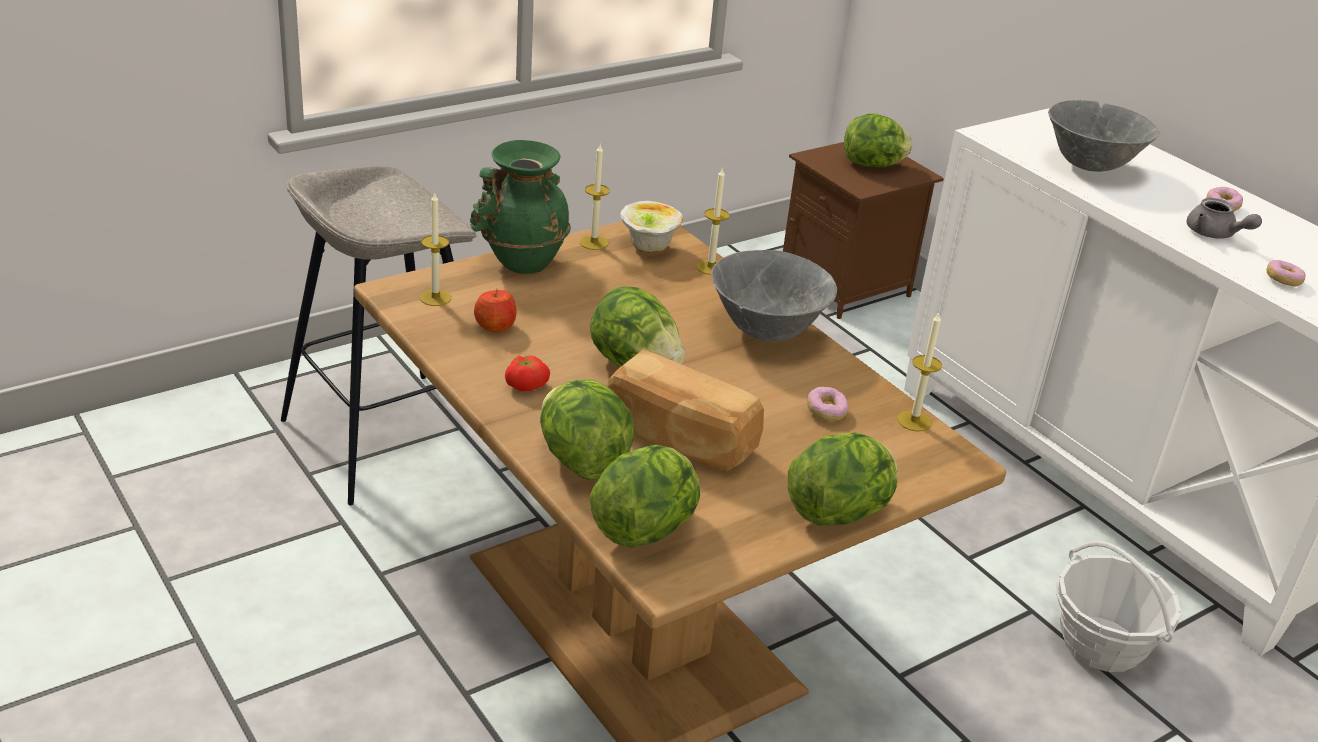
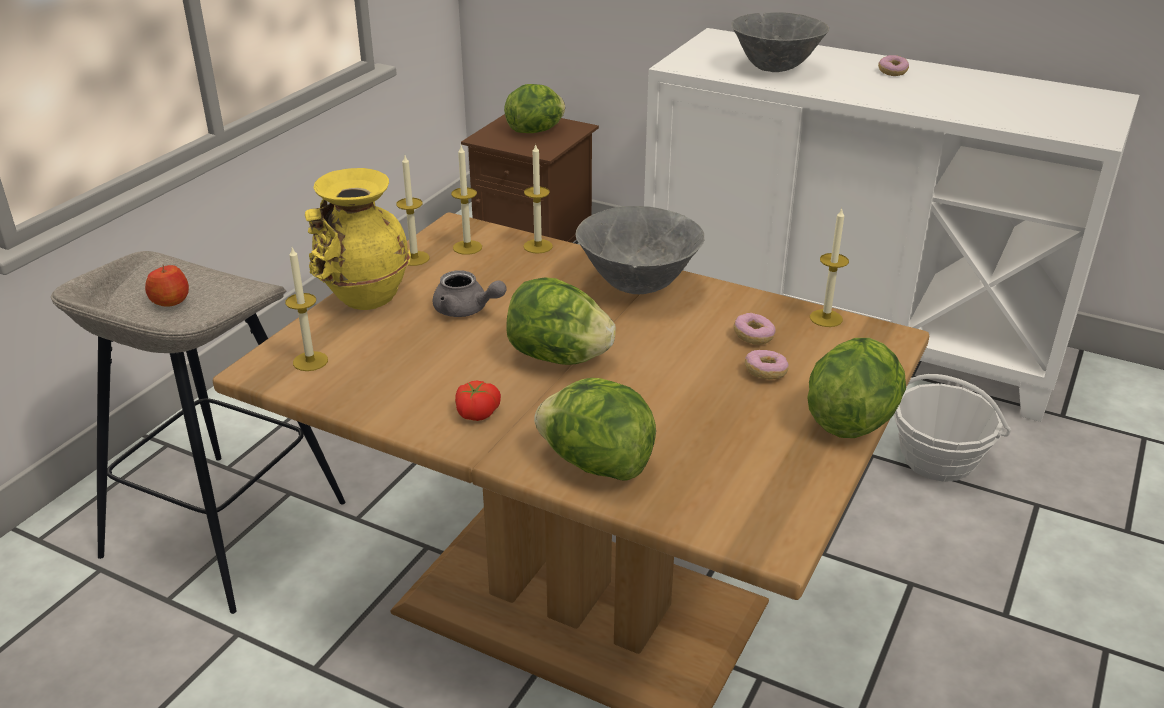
camera: 25 degrees left, 0 degrees up
(495, 326) = (395, 367): apple -> apple (170, 301)
(521, 262) = (363, 299): green vase -> yellow vase
(646, 528) = (714, 505): lettuce -> none
(647, 248) = (467, 247): bowl -> candle
(679, 439) = (660, 409): bread -> none
(1214, 234) = (911, 93): grey teapot -> grey teapot (466, 310)
(1283, 280) = (989, 113): donut -> donut (765, 373)

